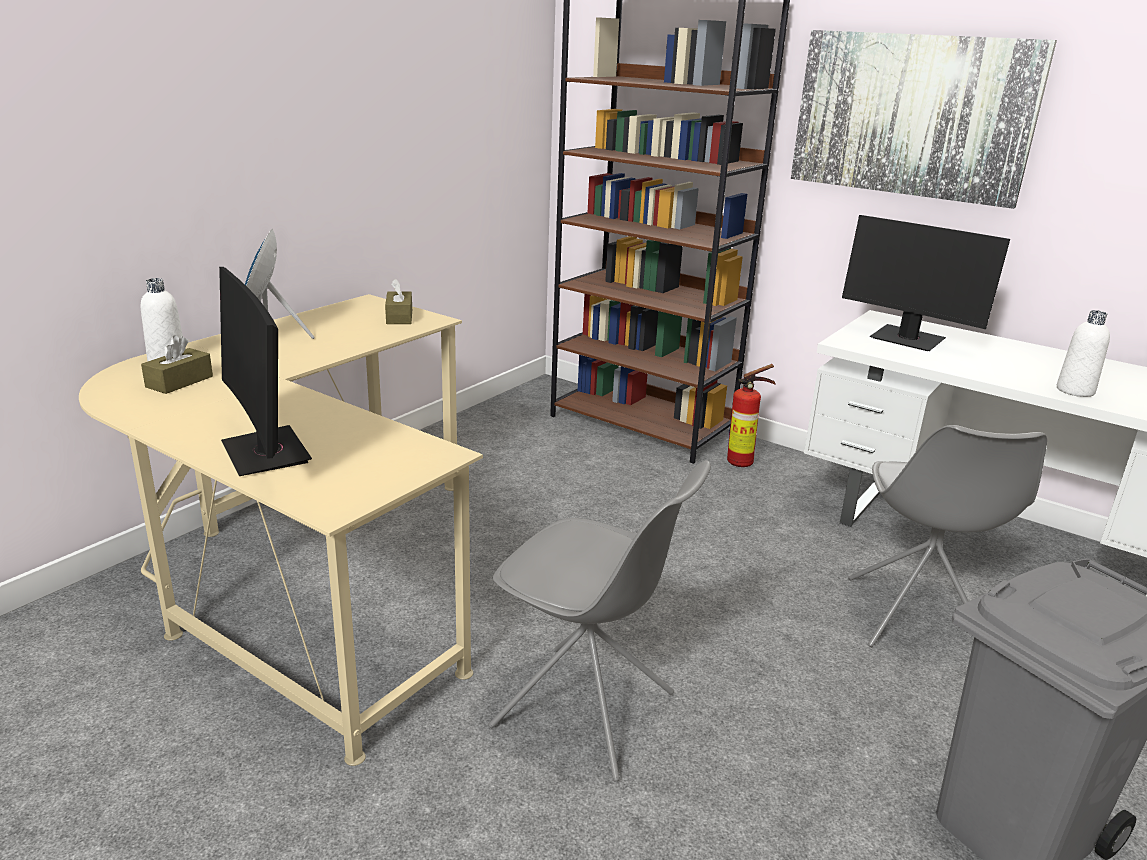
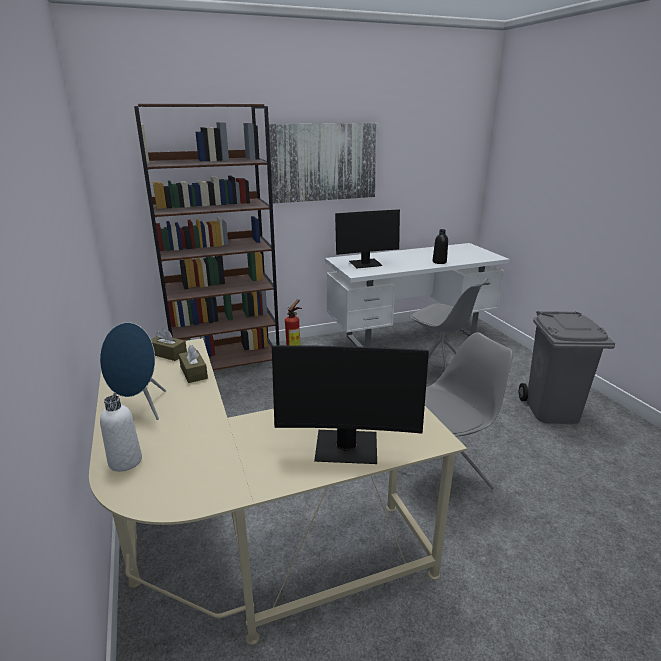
camera: 55 degrees left, 0 degrees up
(179, 382) = (180, 462): brown tissue box -> brown tissue box (194, 373)
(1075, 391) = (439, 262): white bottle -> black bottle

